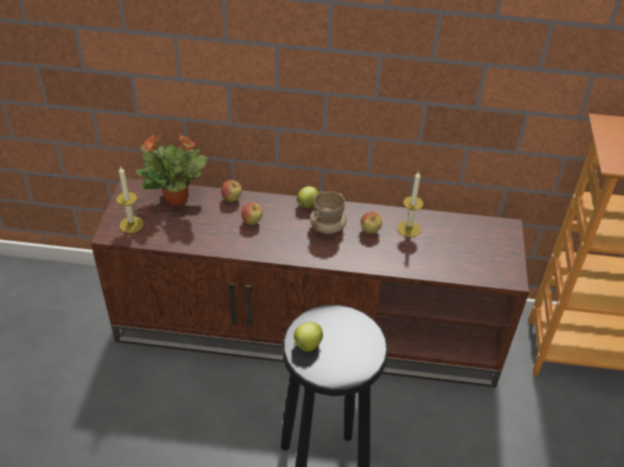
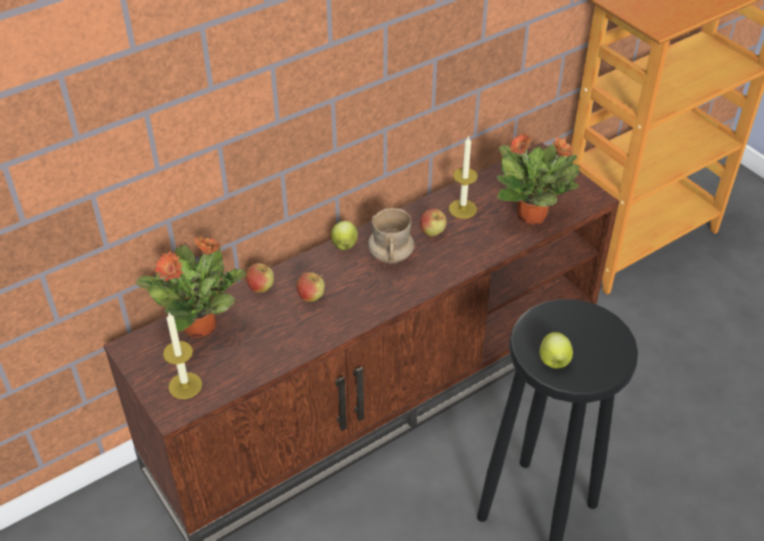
camera: 40 degrees left, 0 degrees up
(451, 262) = (533, 215): none -> potted plant

